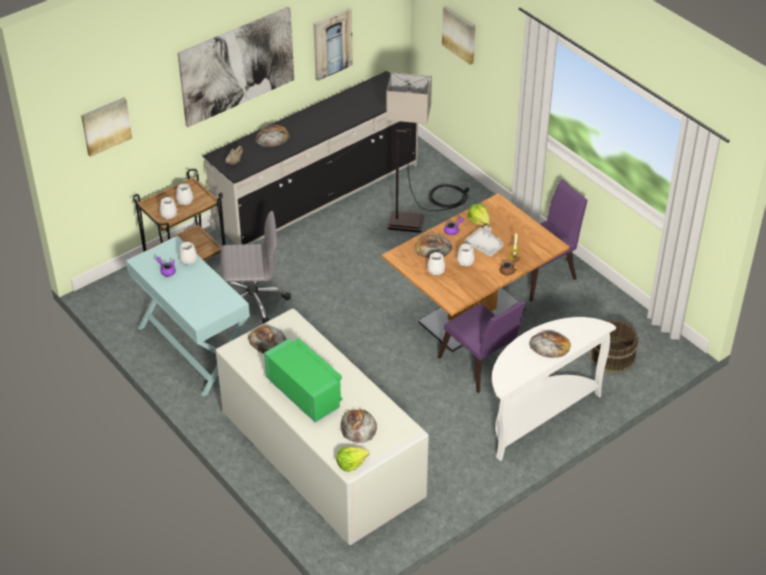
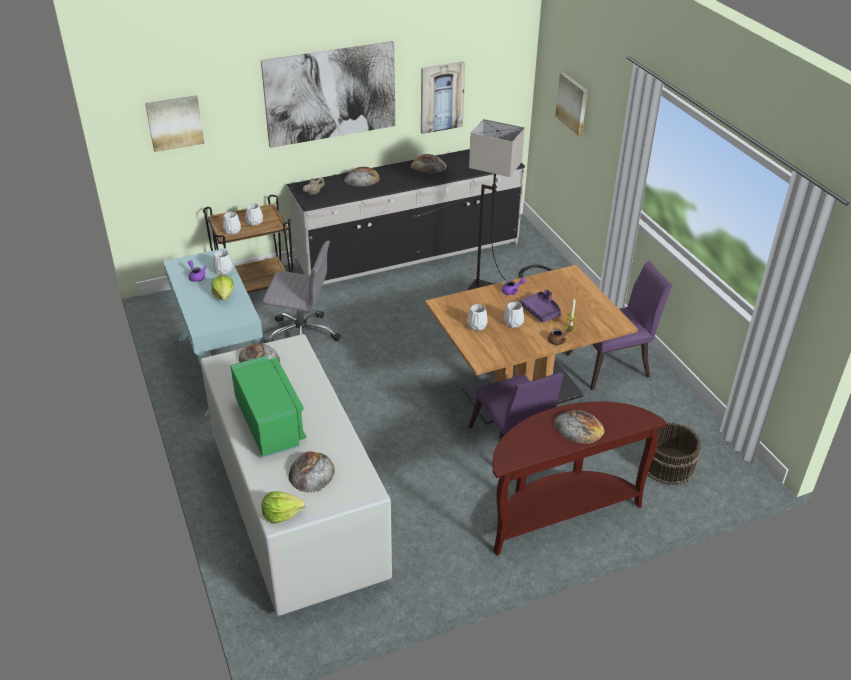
camera: 15 degrees right, 5 degrees down
(433, 247) = (483, 303): bread -> bread (428, 166)
(479, 221) = (544, 287): lettuce -> lettuce (224, 295)
(484, 246) = (541, 311): grey tray -> purple tray
(537, 416) = (559, 513): white console table -> brown console table

